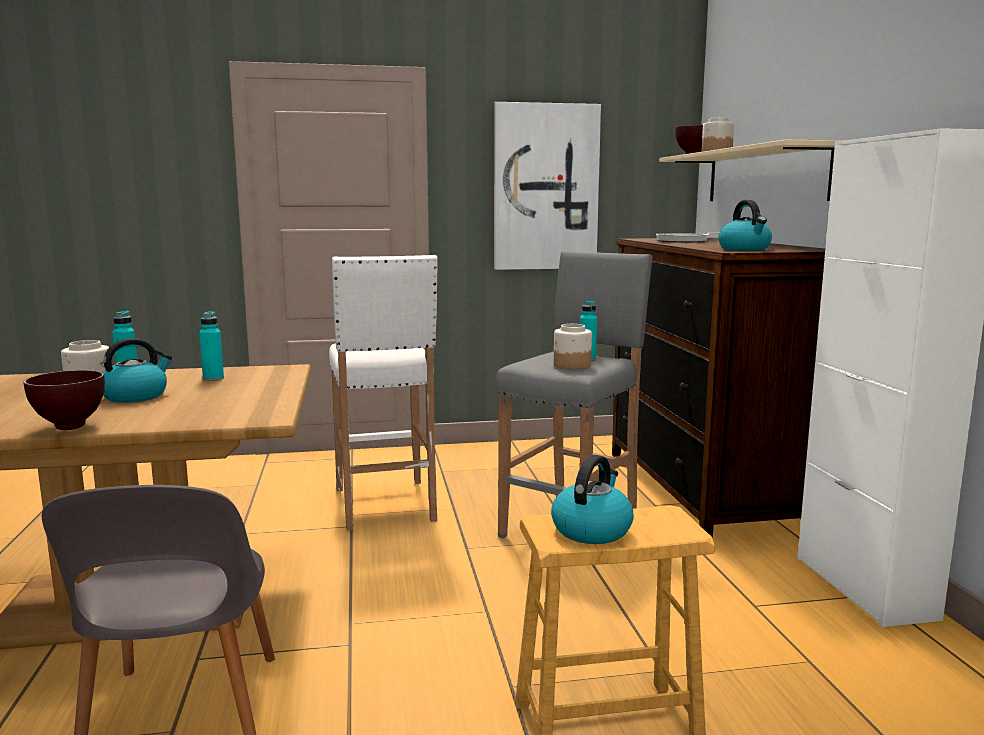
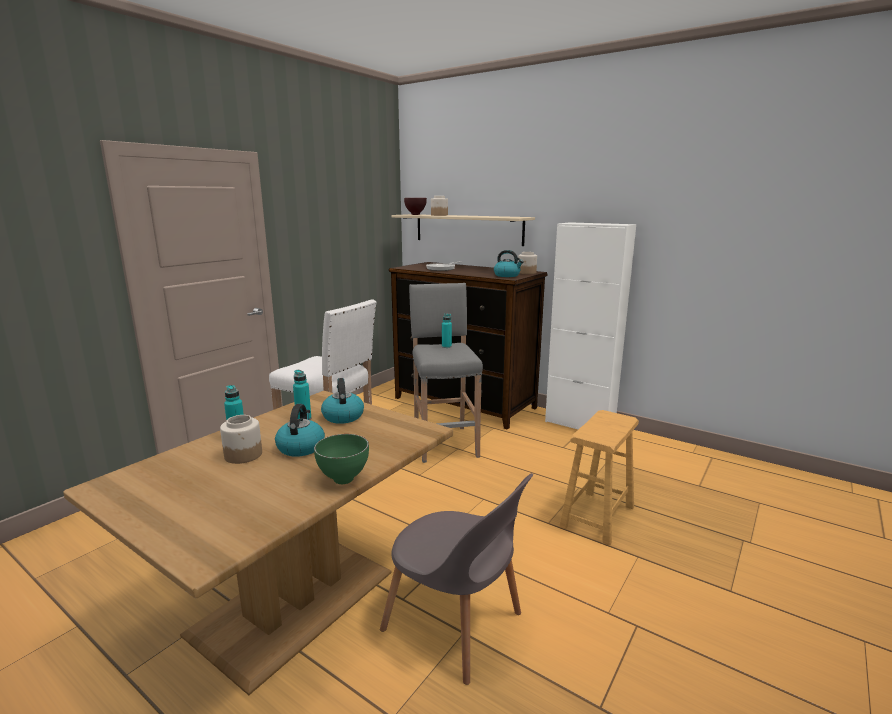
camera: 45 degrees left, 5 degrees up
(72, 427) = (345, 479): brown bowl -> green bowl
(545, 187) = (333, 236): picture -> none
(572, 365) = (454, 353): jar -> jar (527, 273)
(592, 529) = (604, 430): kettle -> kettle (342, 416)

